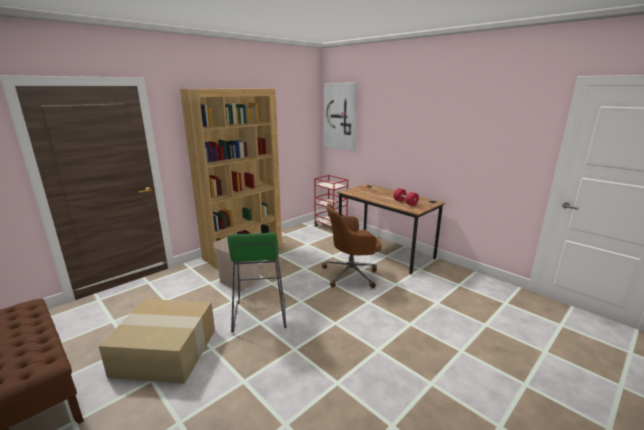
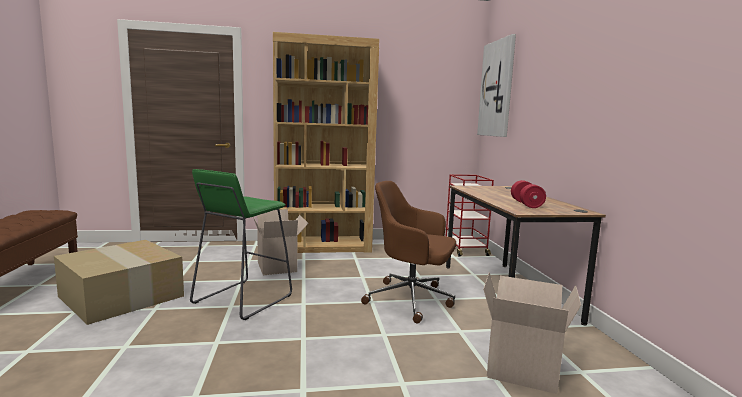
camera: 35 degrees right, 10 degrees down
(441, 293) = (523, 369): none -> cardboard box

